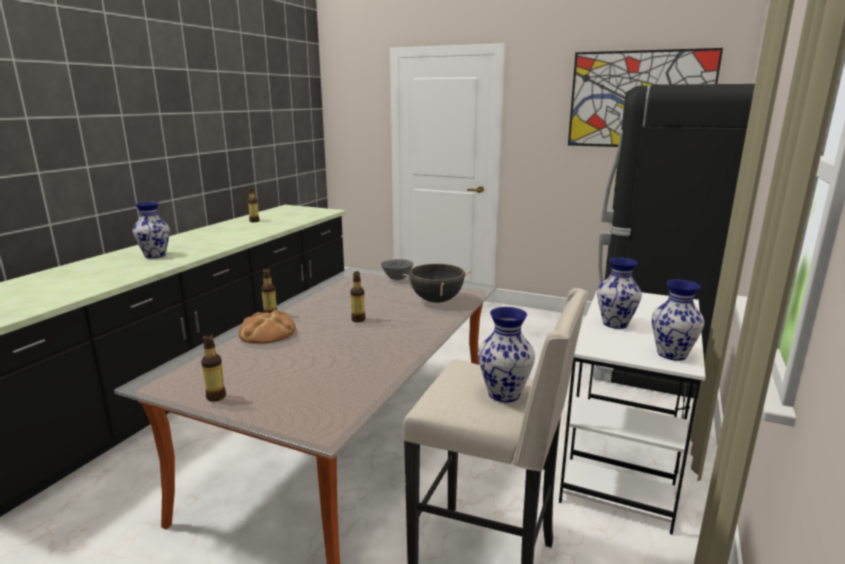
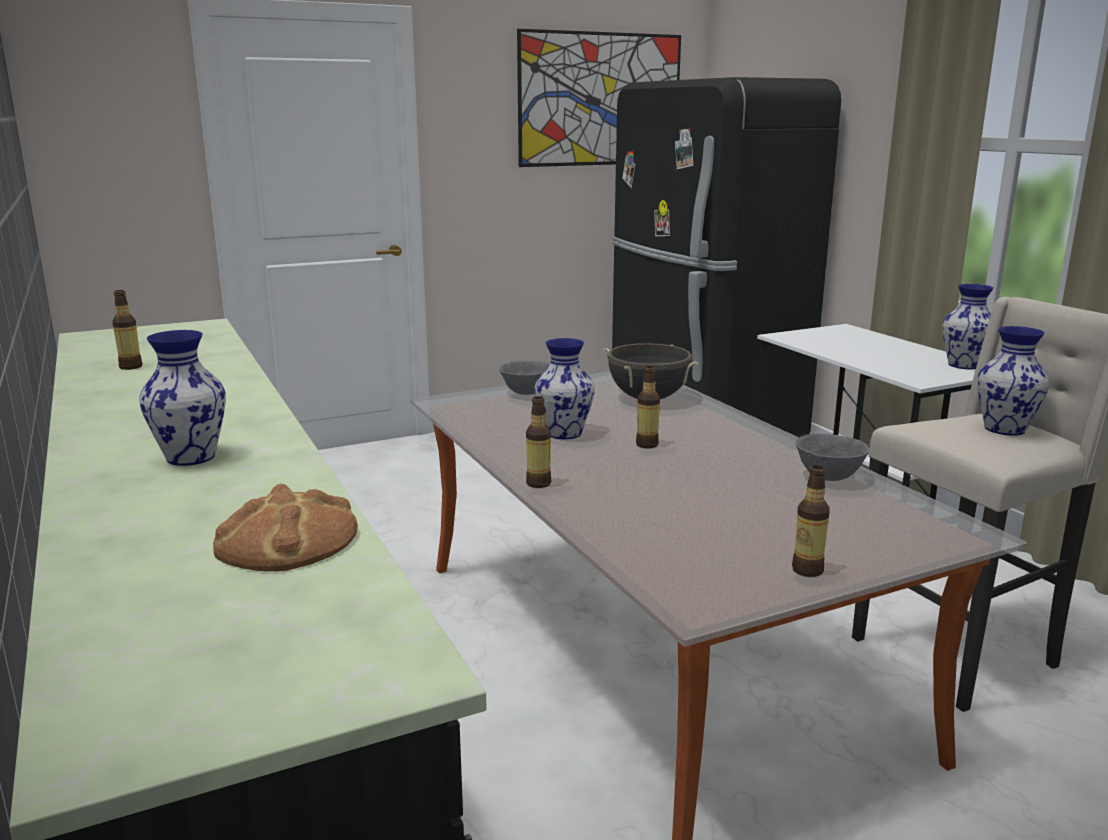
camera: 50 degrees left, 0 degrees up
(267, 332) = (607, 498): bread -> bread (286, 539)
(370, 371) = (828, 477): none -> grey bowl
(616, 324) = (870, 358): vase -> vase (565, 433)

